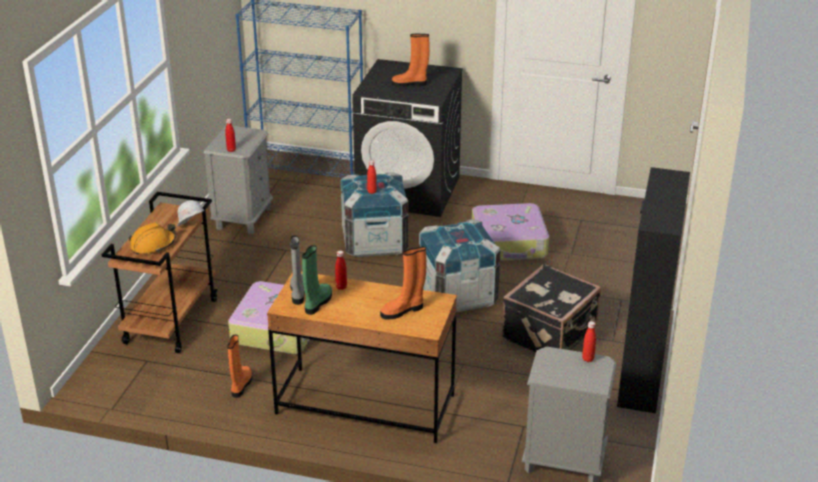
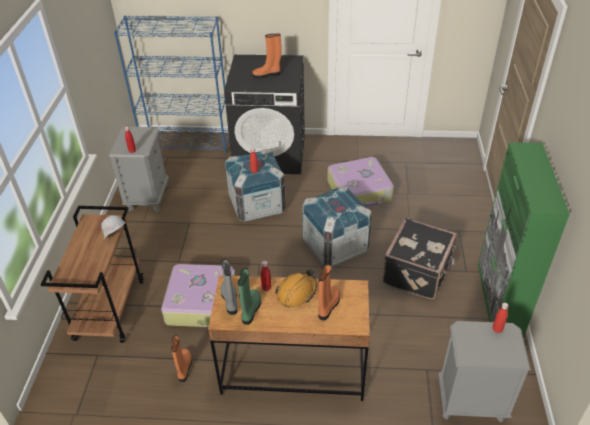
camera: 10 degrees left, 10 degrees up
(153, 245) = (85, 262): orange hard hat -> orange hard hat (296, 292)
(403, 310) = (328, 306): orange boot -> orange boot turned 150 degrees clockwise
(641, 373) = (499, 299): black cabinet -> green cabinet

